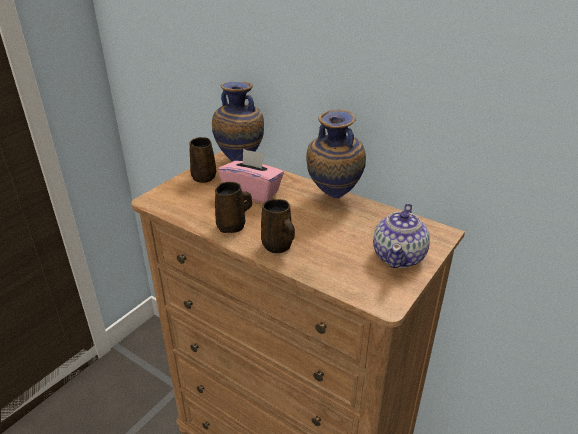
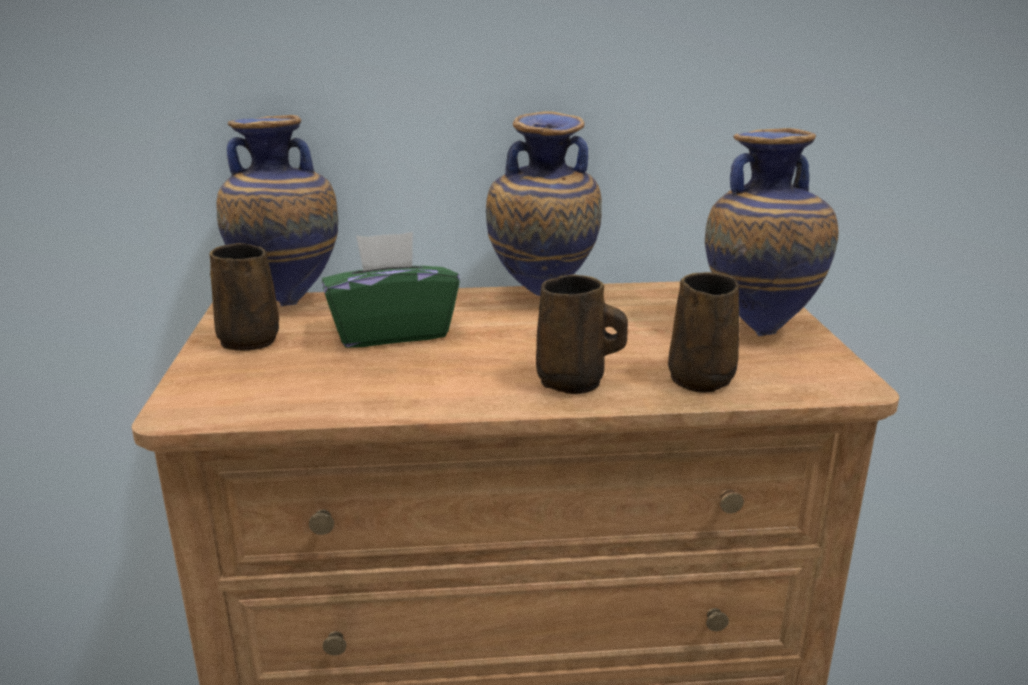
camera: 40 degrees left, 10 degrees down
(233, 226) = (443, 386): brown mug -> brown mug (702, 378)
(252, 193) = (391, 332): pink tissue box -> green tissue box
(399, 256) = (758, 329): teapot -> vase

